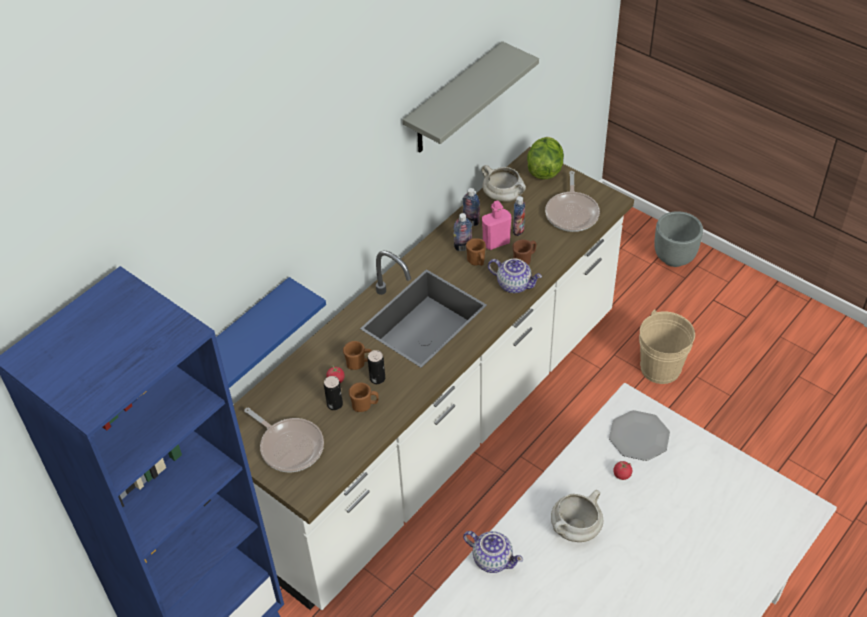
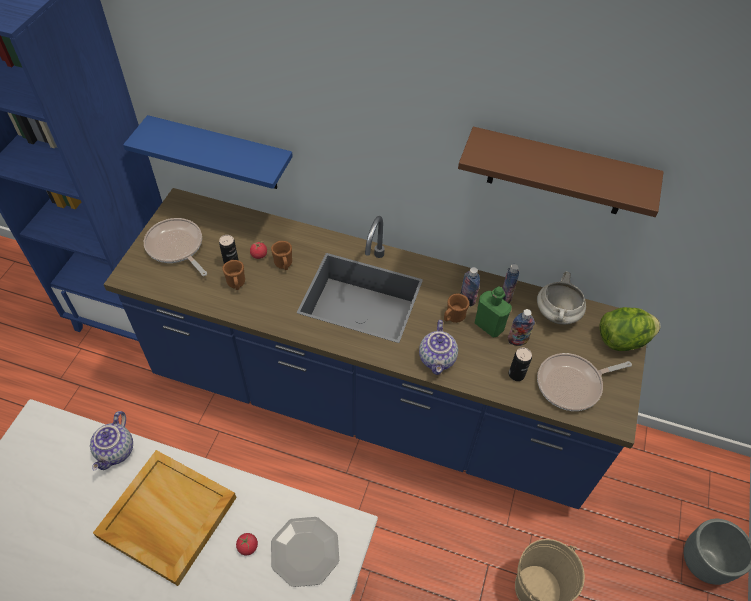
camera: 65 degrees right, 5 degrees up
(289, 446) = (176, 247): frying pan -> frying pan turned 120 degrees clockwise
(377, 378) = (271, 284): can -> can (516, 374)
(438, 430) = (371, 403): white counter -> blue counter
(454, 101) = (558, 173): grey shelf -> brown shelf
(496, 242) = (489, 326): pink bottle -> green bottle
(524, 260) = (477, 358): brown mug -> none
(575, 529) = (166, 517): white cooking pot -> beige tray

